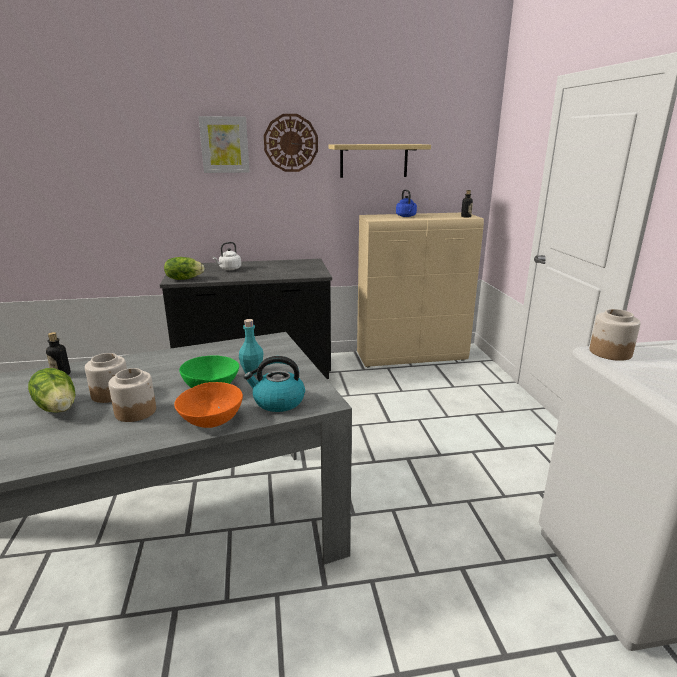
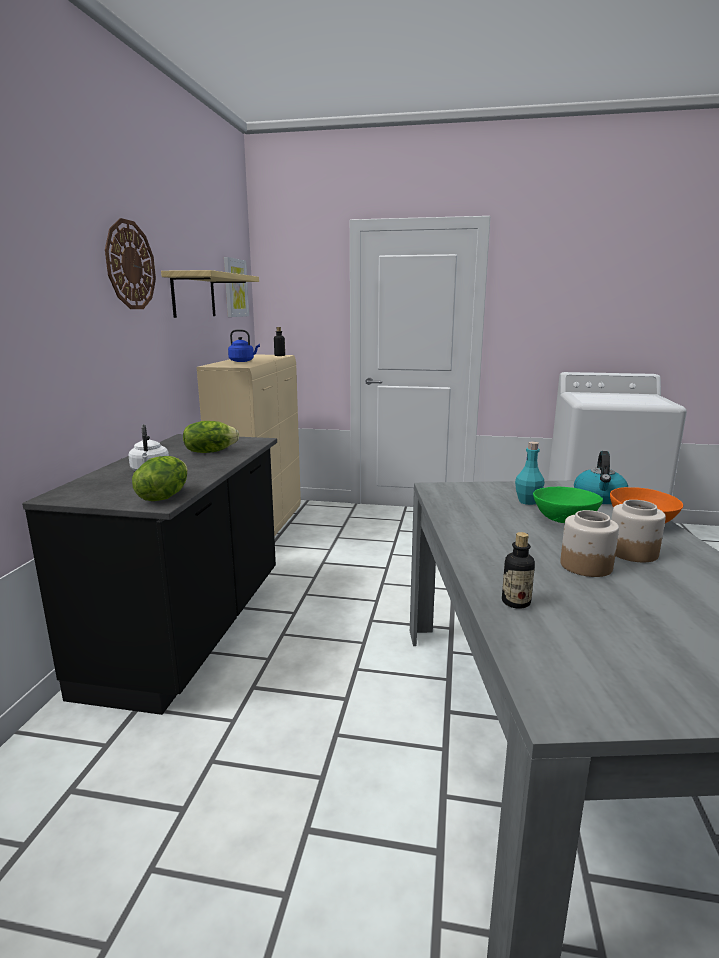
camera: 70 degrees left, 5 degrees down
(58, 407) = (629, 596): lettuce -> lettuce (210, 451)
(224, 145) = (62, 260): picture -> picture (235, 288)
(609, 352) = (588, 401): jar -> none

